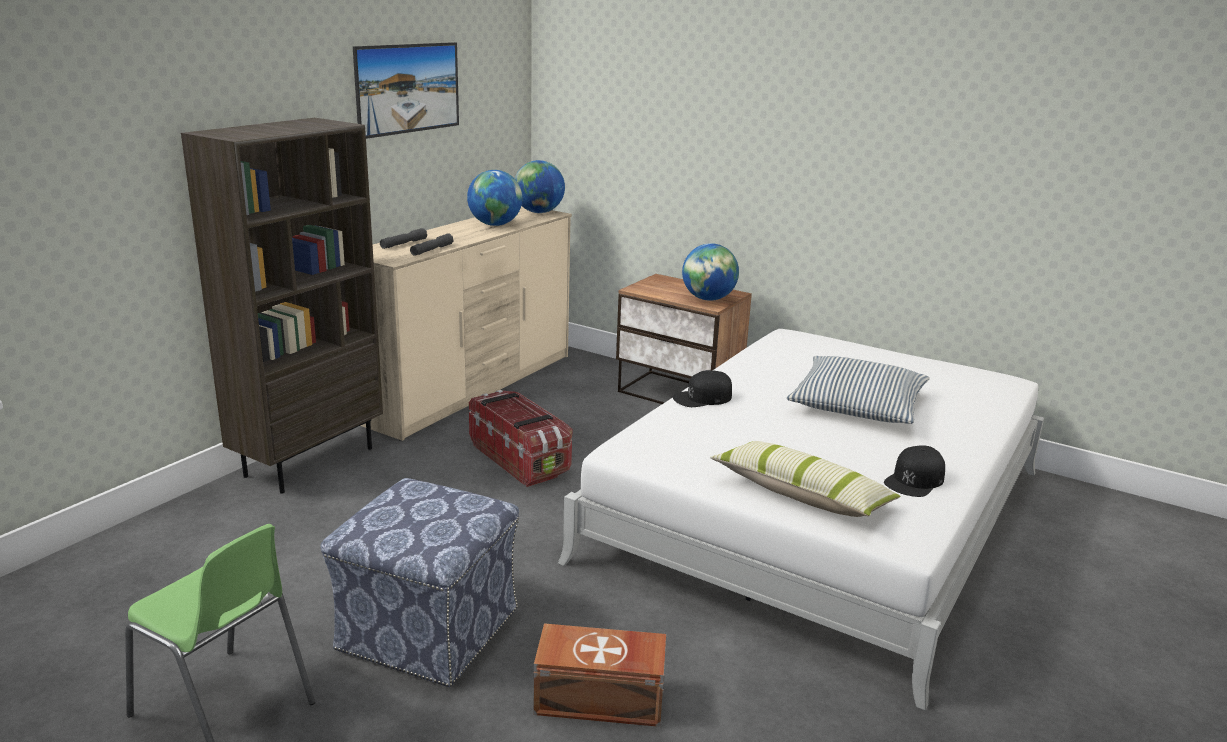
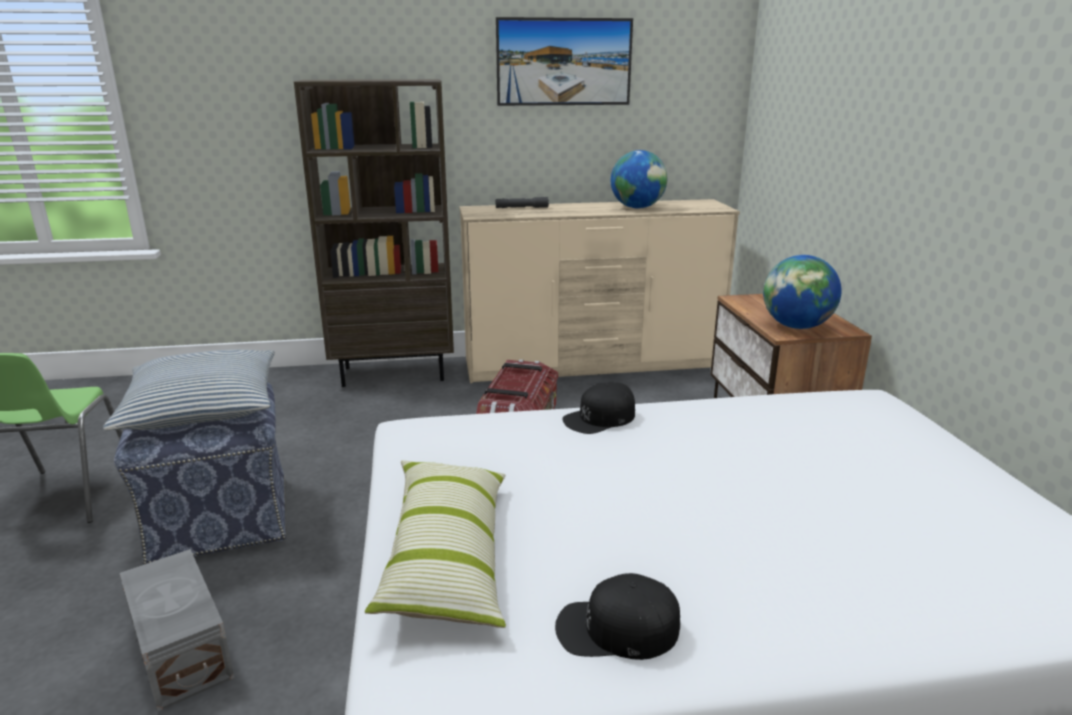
camera: 50 degrees right, 0 degrees up
(432, 250) = (527, 214): grey flashlight -> none
(538, 212) = (709, 206): globe -> none
(601, 700) = (179, 652): brown storage box -> grey storage box
(702, 397) = (600, 418): black cap -> black cap turned 60 degrees counterclockwise
(857, 405) = (764, 503): pillow -> pillow (202, 407)

